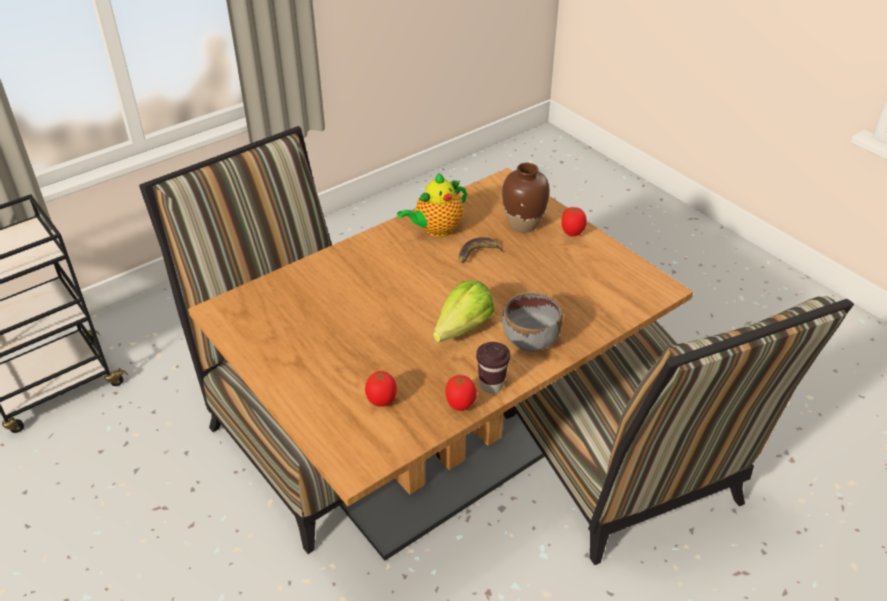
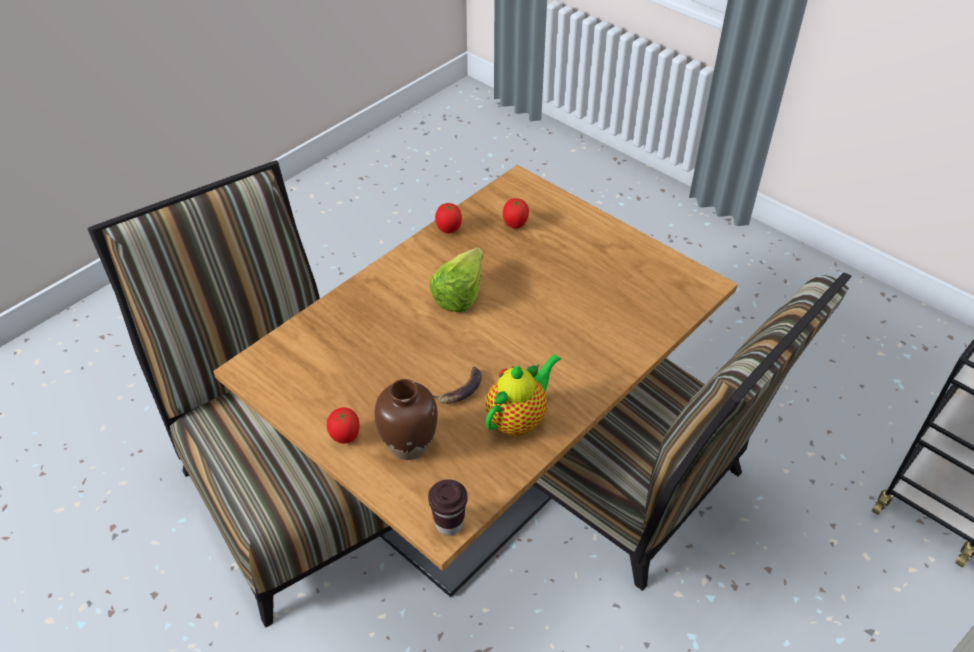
camera: 170 degrees right, 5 degrees up
(491, 384) = (425, 248): brown cup -> brown cup (449, 524)
(530, 340) = (392, 292): grey bowl -> none

